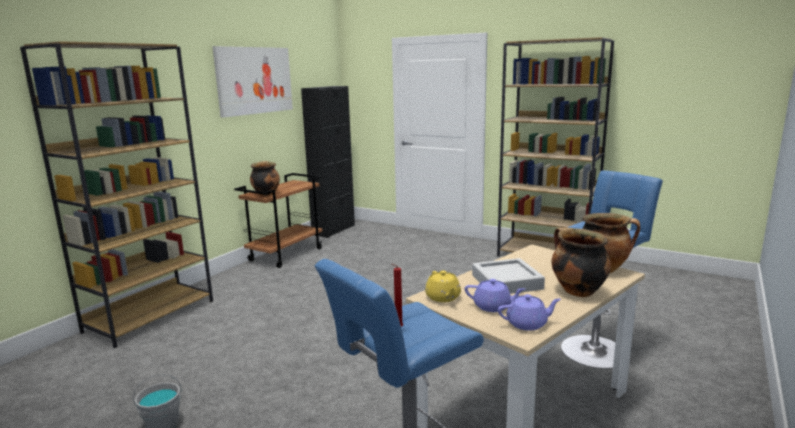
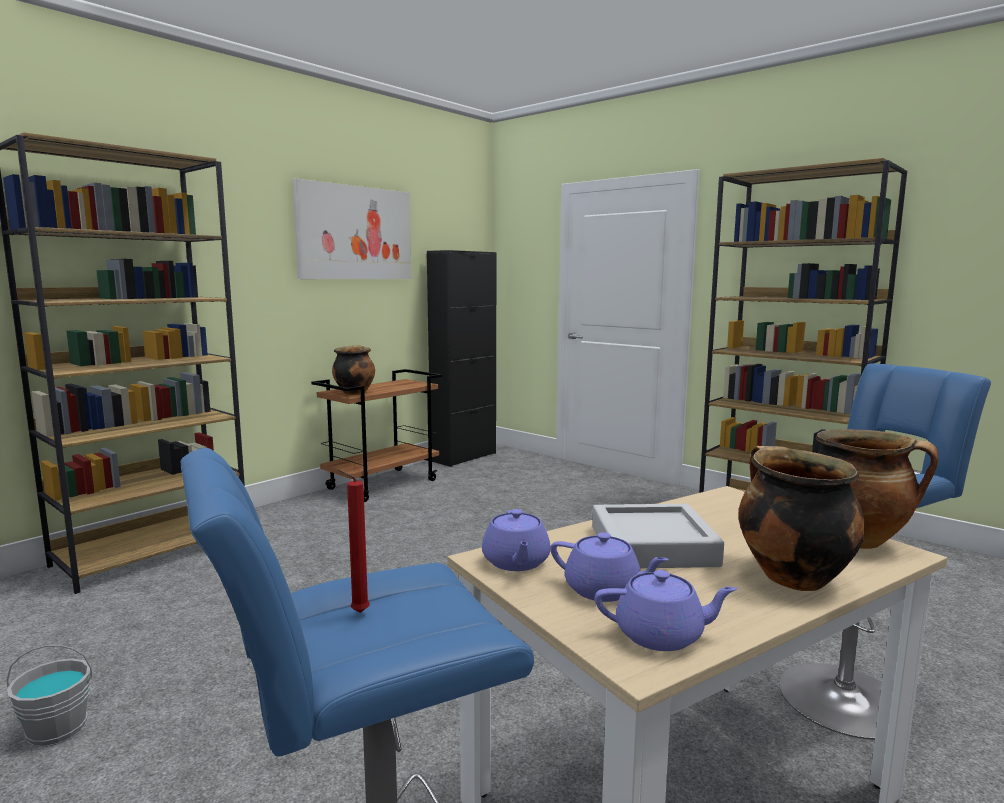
camera: 10 degrees right, 5 degrees down
(443, 297) = (516, 562): yellow teapot -> purple teapot

